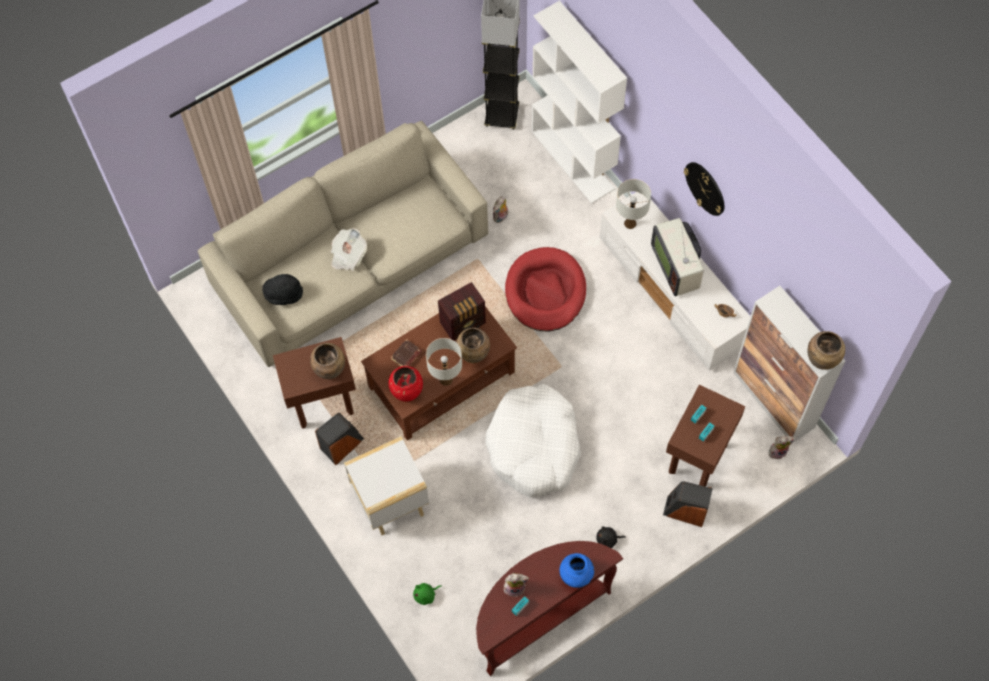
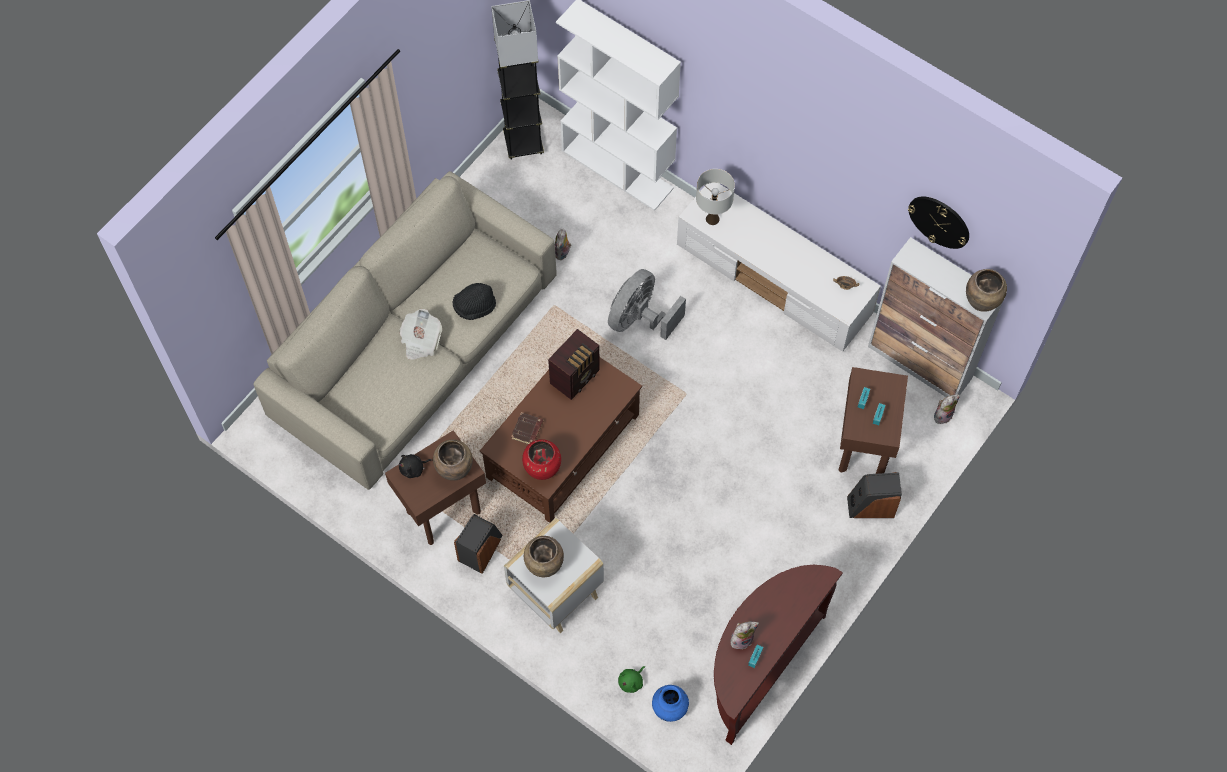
camera: 20 degrees left, 0 degrees up
(283, 294) = (365, 403): black hat -> black hat (474, 307)
(446, 379) = (579, 443): white table lamp -> none
(473, 354) = (598, 407): brown vase -> brown vase (544, 566)
(534, 446) = (688, 487): white dog bed -> none
(545, 291) = (640, 319): red dog bed -> grey fan
(576, 575) = (801, 605): blue vase -> blue vase (670, 707)
(608, 539) = (802, 561): black plush toy -> black plush toy (413, 468)
(677, 266) = (778, 250): television -> none
(705, 188) = (798, 157): wall clock -> wall clock (939, 221)

